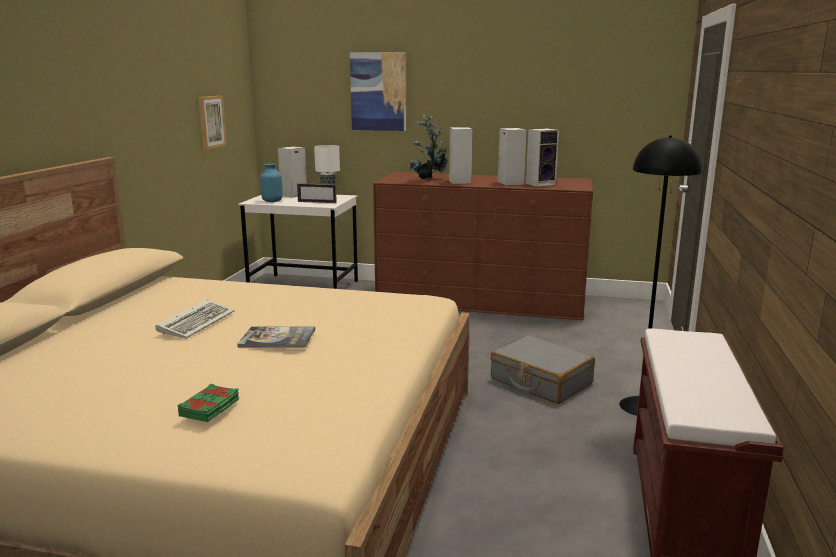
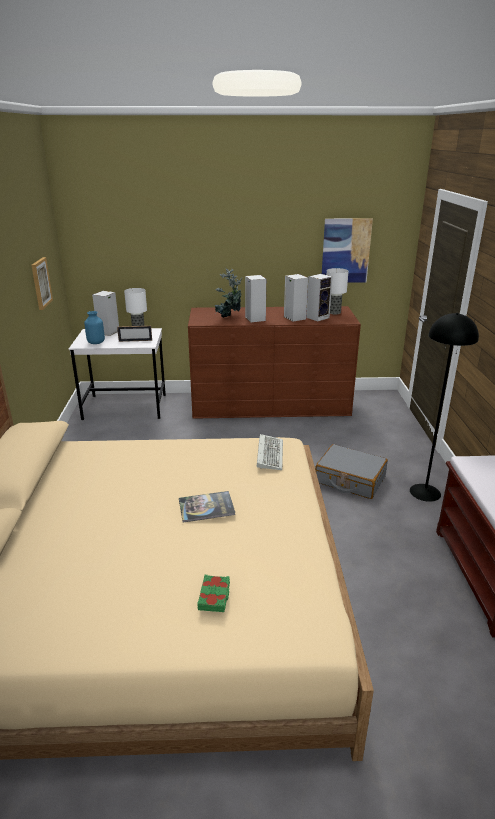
camera: 15 degrees left, 10 degrees up
(197, 322) = (128, 497): keyboard -> keyboard (269, 453)
(378, 91) = (175, 242): picture -> picture (346, 251)
(567, 182) = (334, 312): none -> table lamp

